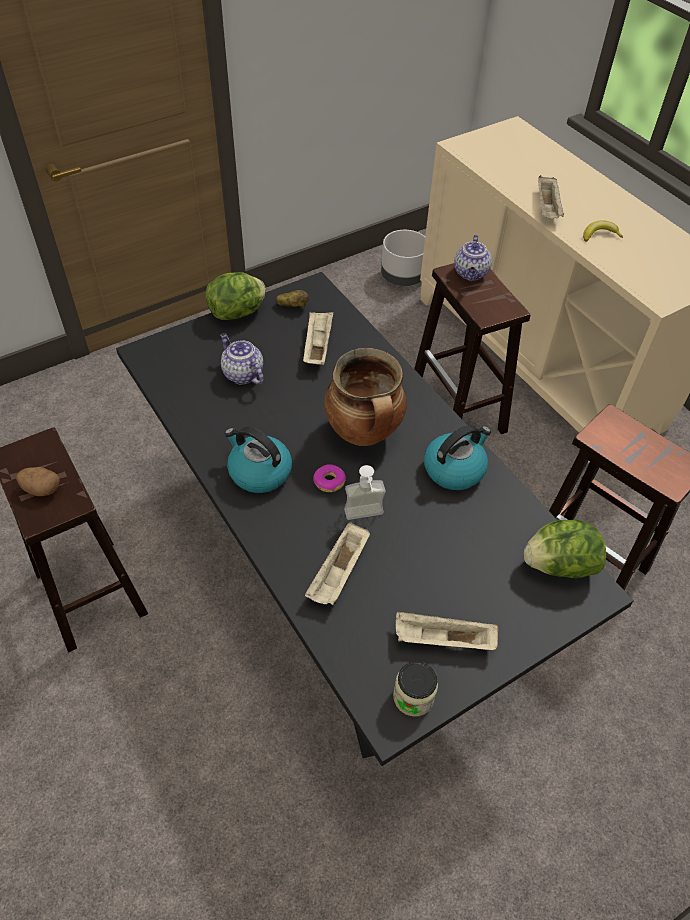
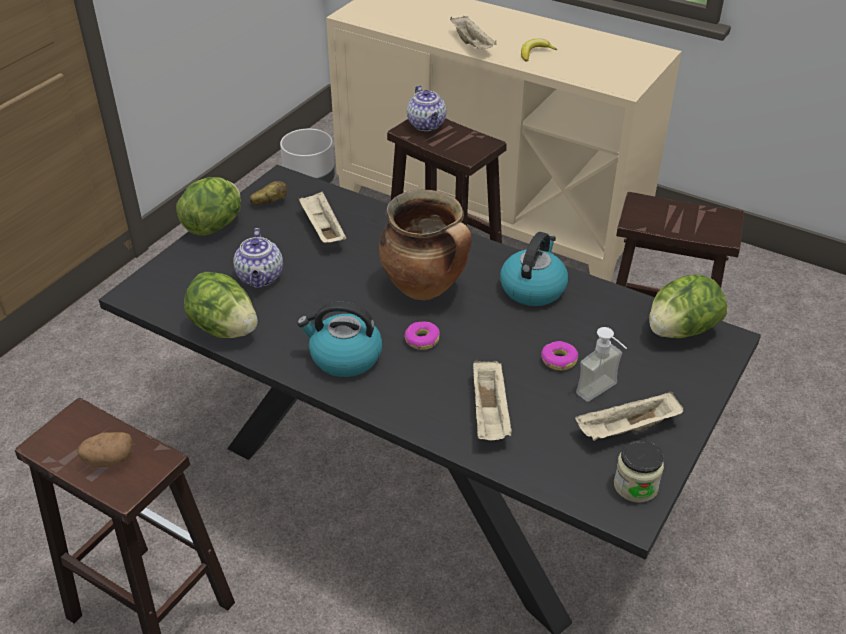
camera: 25 degrees left, 10 degrees down
(187, 410) = (224, 329): none -> lettuce
(242, 374) = (261, 278): teapot -> teapot turned 120 degrees counterclockwise
(365, 518) = (480, 358): soap dispenser -> soap dispenser (603, 393)
(429, 548) = (558, 360): none -> donut

